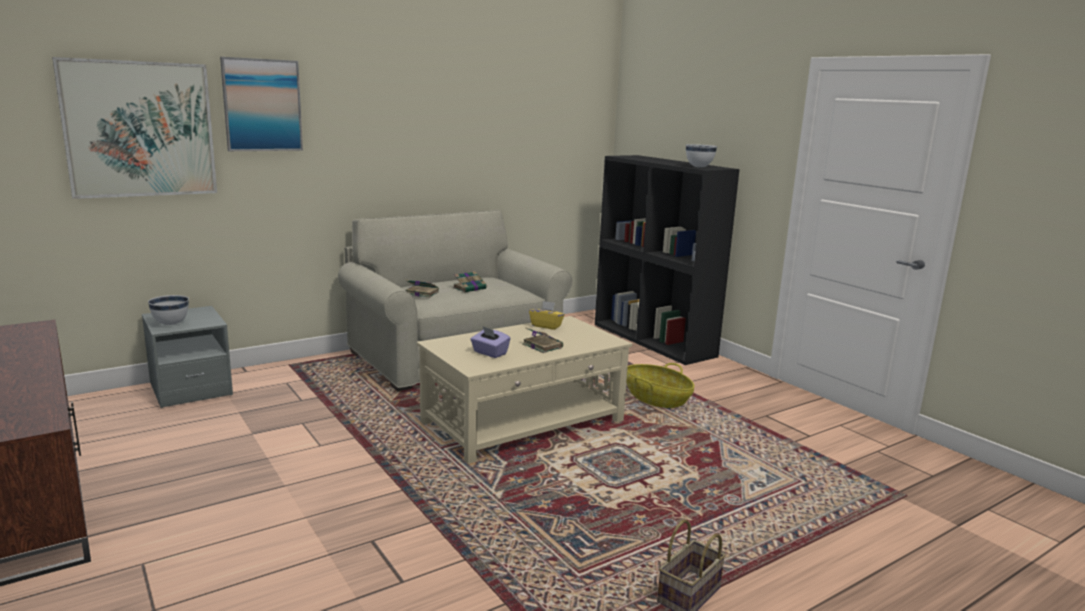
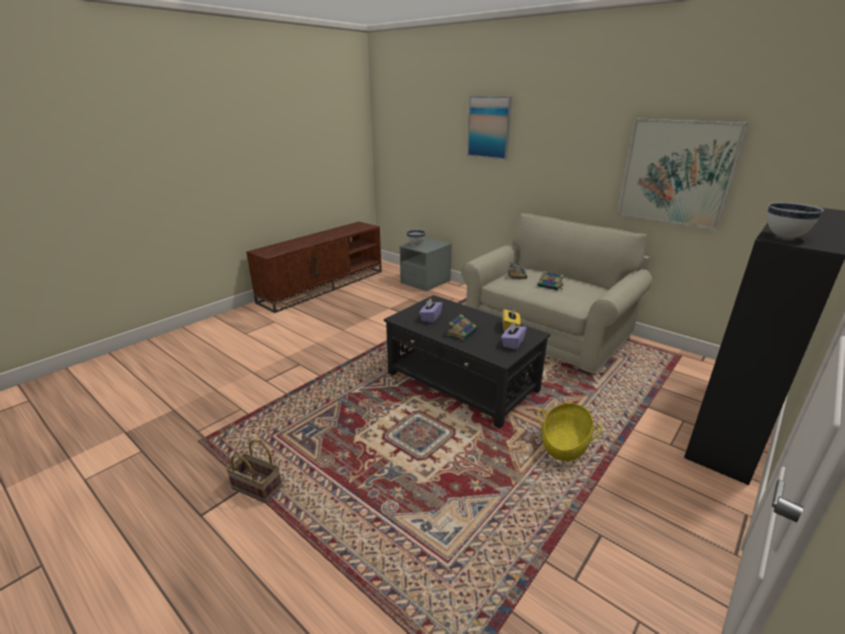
camera: 75 degrees right, 10 degrees up
(140, 129) = (434, 139): picture -> picture (676, 172)
(524, 422) = (462, 382): beige coffee table -> black coffee table
(583, 331) = (512, 343): none -> purple tissue box

